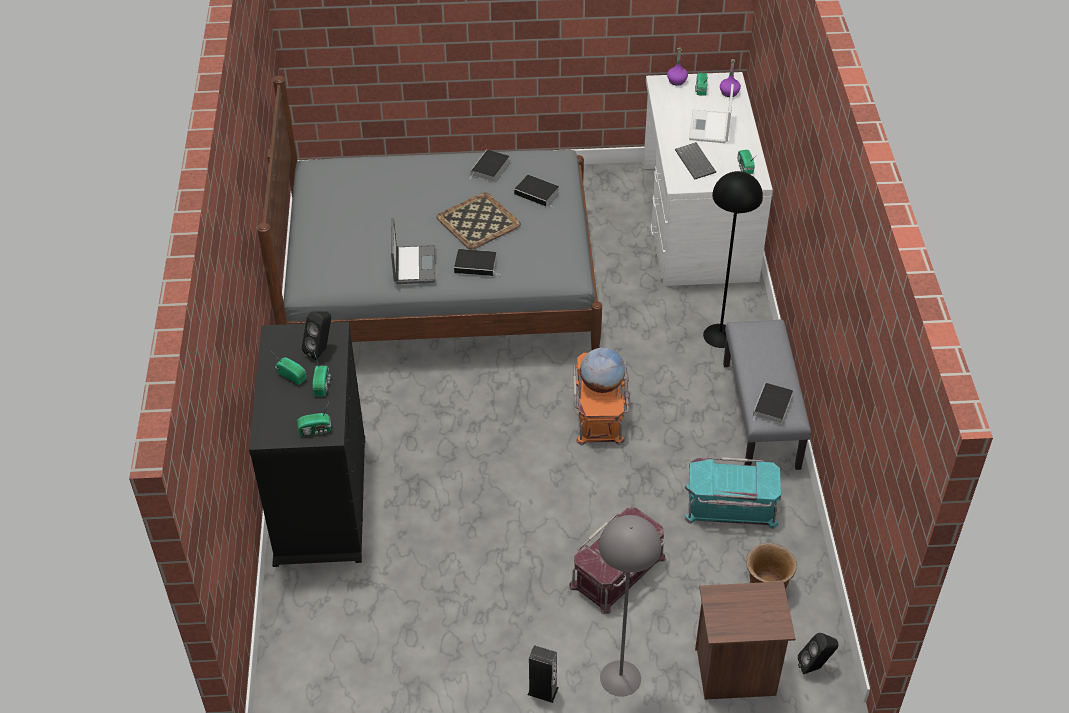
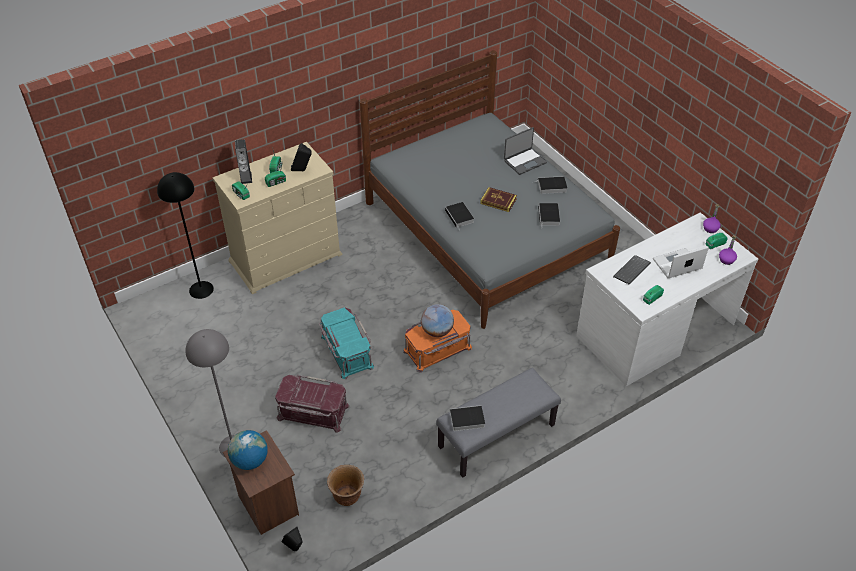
camera: 60 degrees right, 0 degrees up
(321, 499) = (286, 257): black dresser -> beige dresser
(413, 265) = (437, 191): laptop -> laptop (524, 161)
(477, 221) = (498, 201): tray -> book
(543, 691) = (205, 413): speaker -> speaker (246, 178)
(720, 335) = (554, 385): black floor lamp -> black floor lamp (201, 290)
(730, 507) = (403, 450): turquoise storage box -> turquoise storage box (346, 351)
(739, 618) = (250, 460): none -> globe

